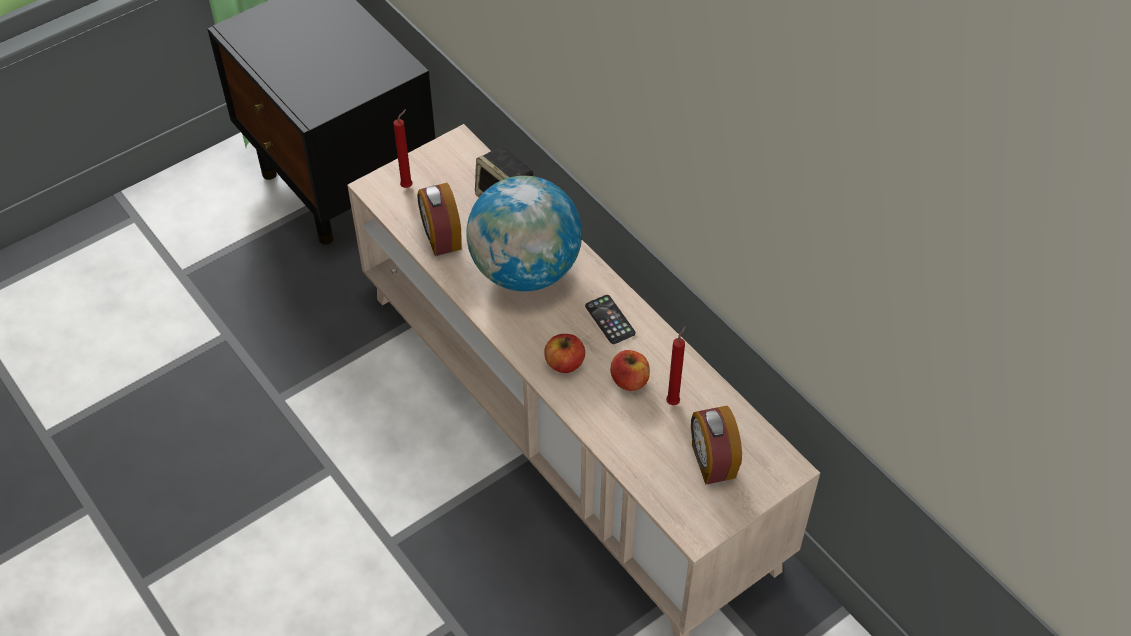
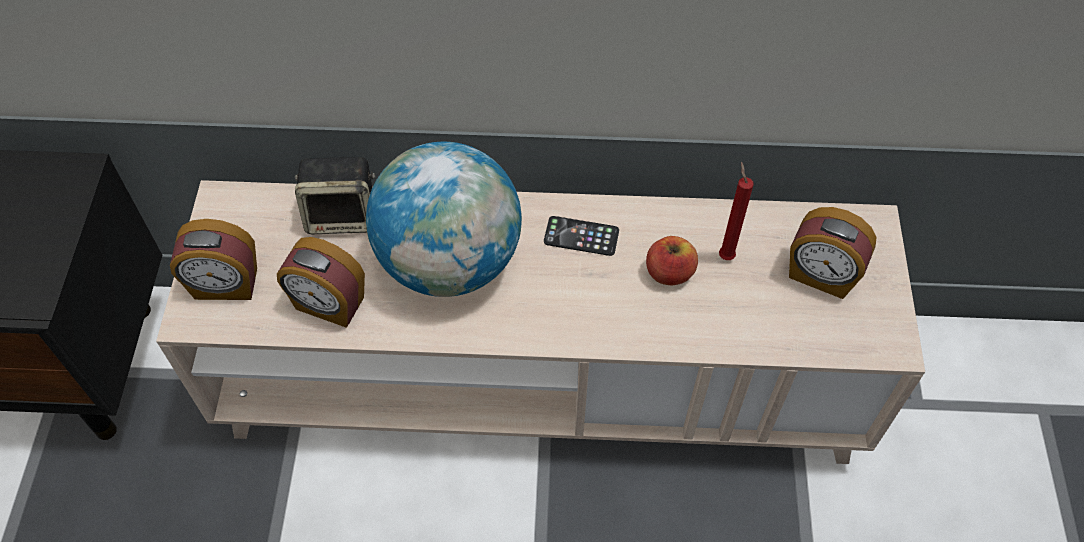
camera: 50 degrees left, 5 degrees up
(408, 186) = (226, 285): red candle -> alarm clock
(564, 363) = (599, 311): apple -> none

